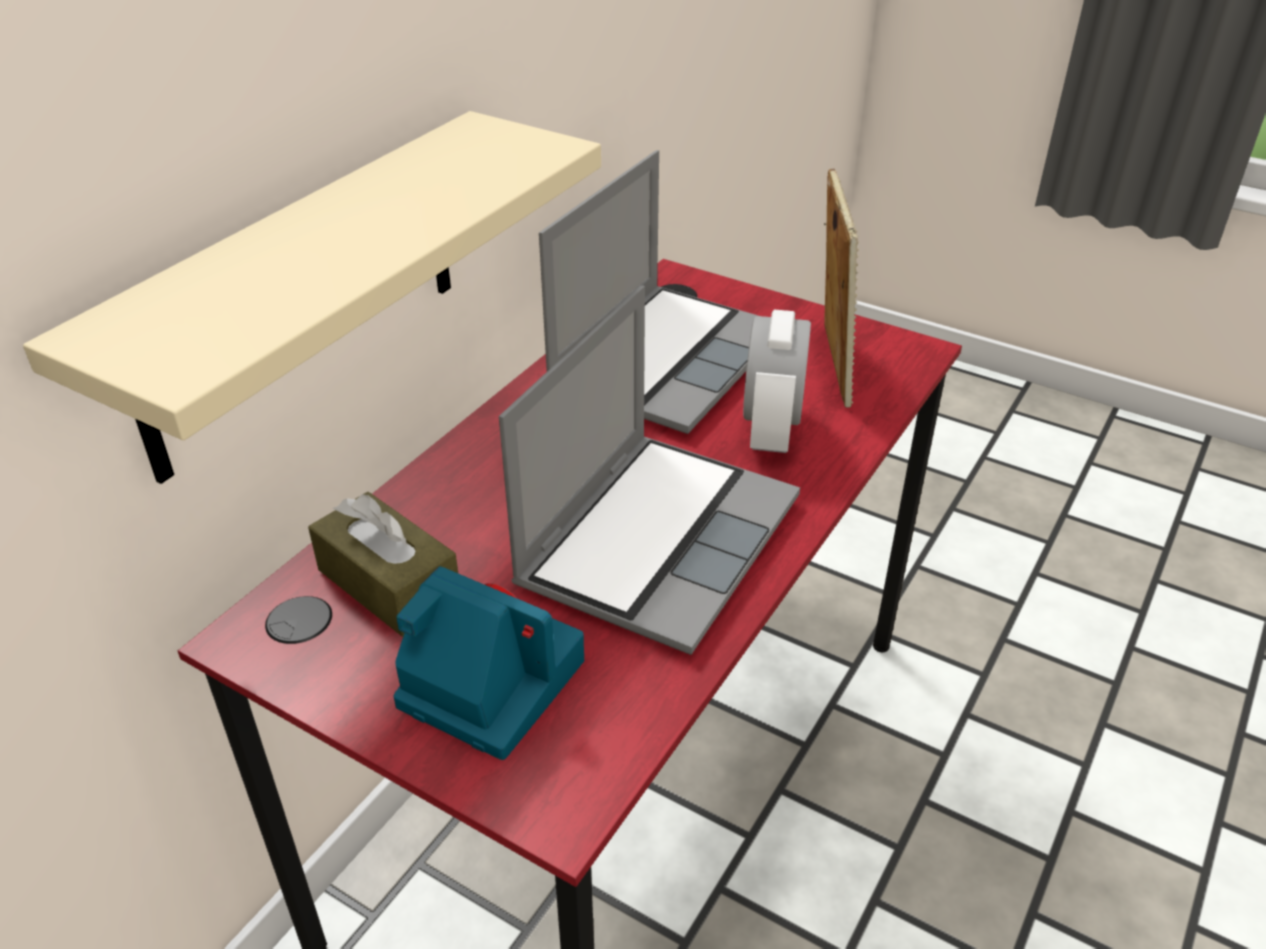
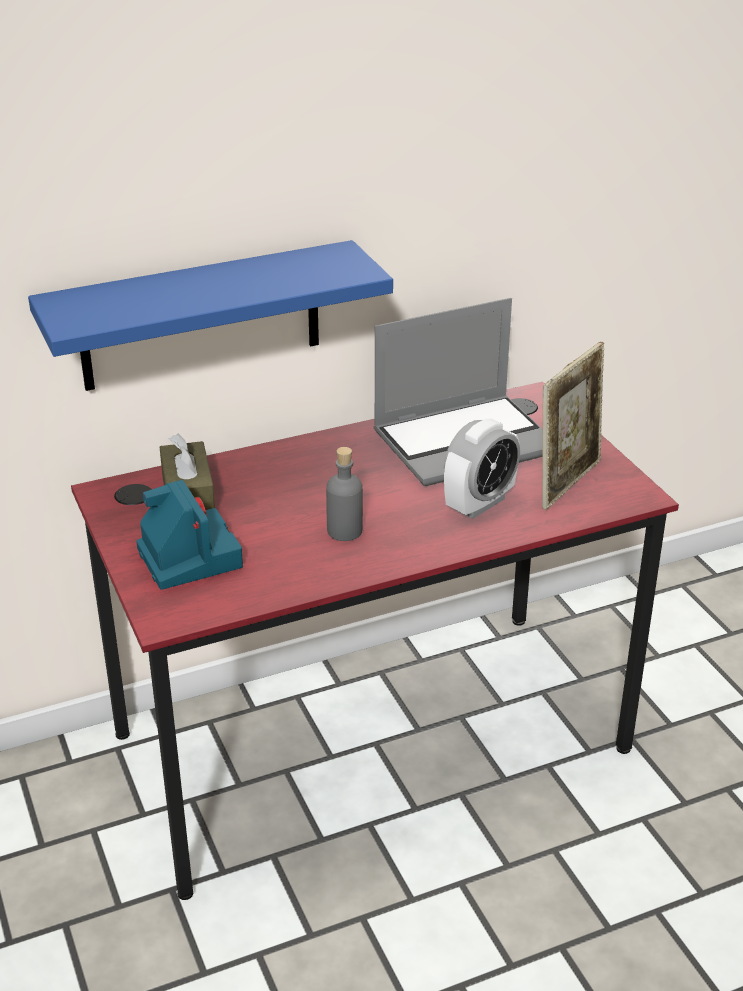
camera: 35 degrees right, 5 degrees down
(302, 293) = (200, 317): beige shelf -> blue shelf
(658, 539) = (344, 531): laptop -> grey bottle

